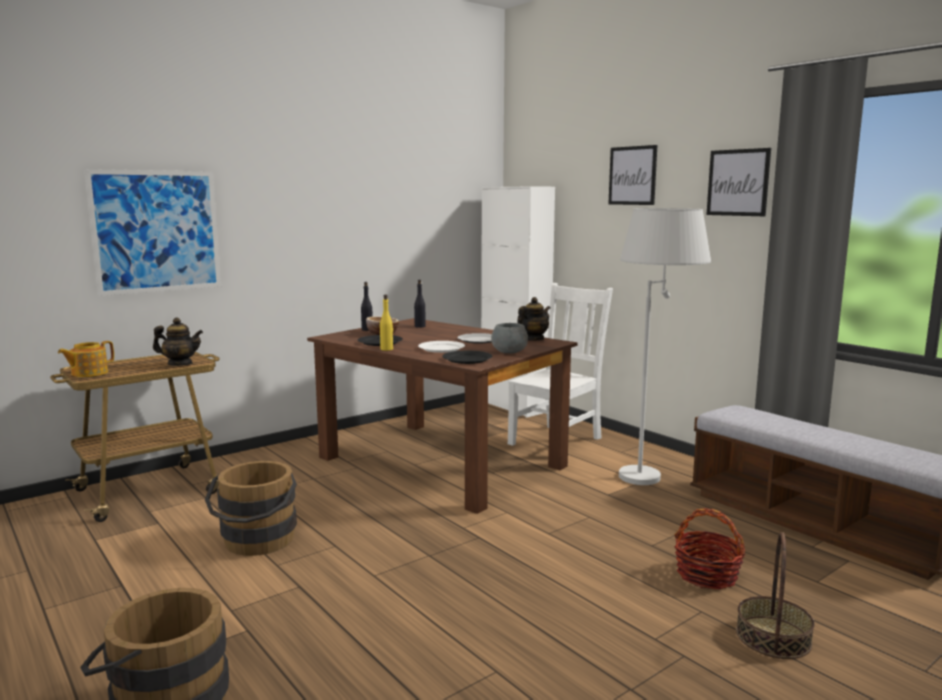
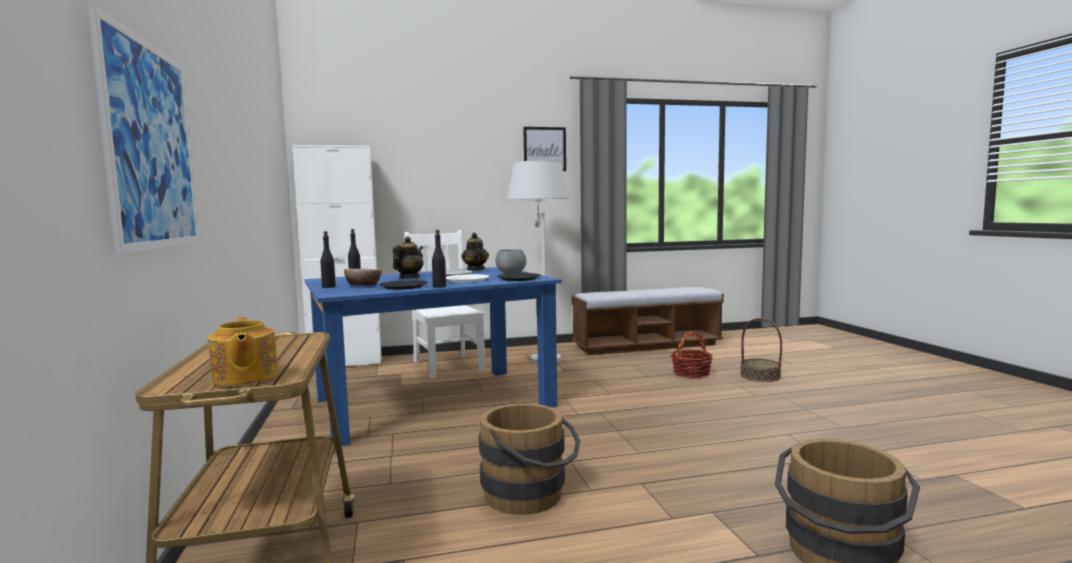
camera: 65 degrees left, 5 degrees down
(180, 364) = (299, 342): teapot -> teapot (409, 278)
(387, 349) = (439, 286): yellow bottle -> black bottle
(439, 462) = (432, 403): brown dining table -> blue dining table
(632, 175) = (455, 142): picture -> none

